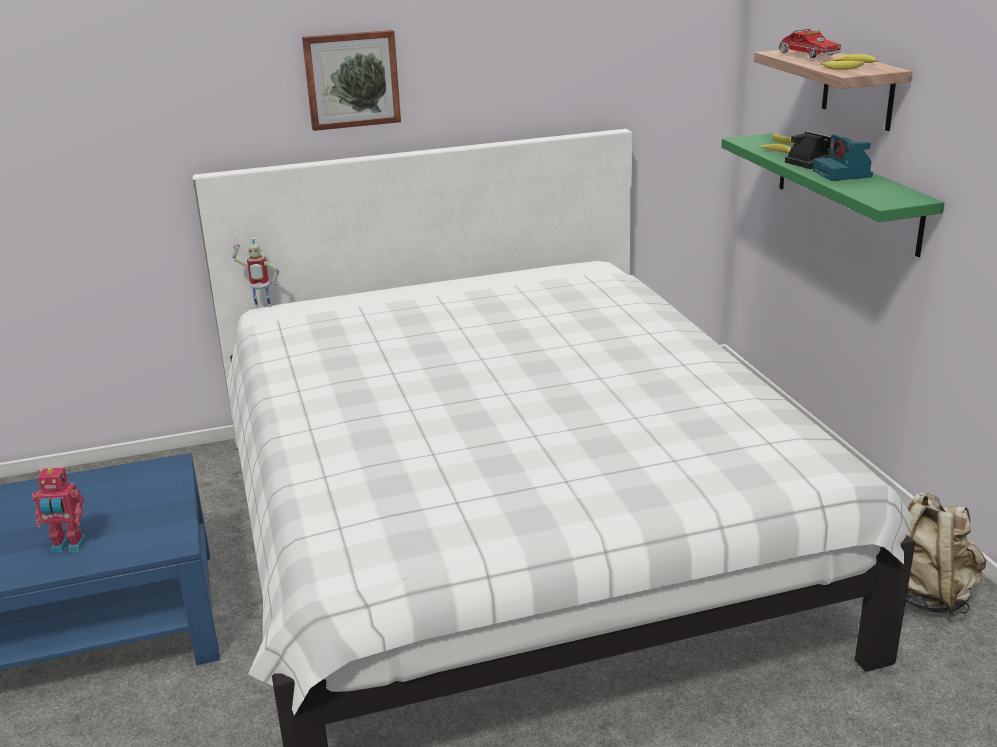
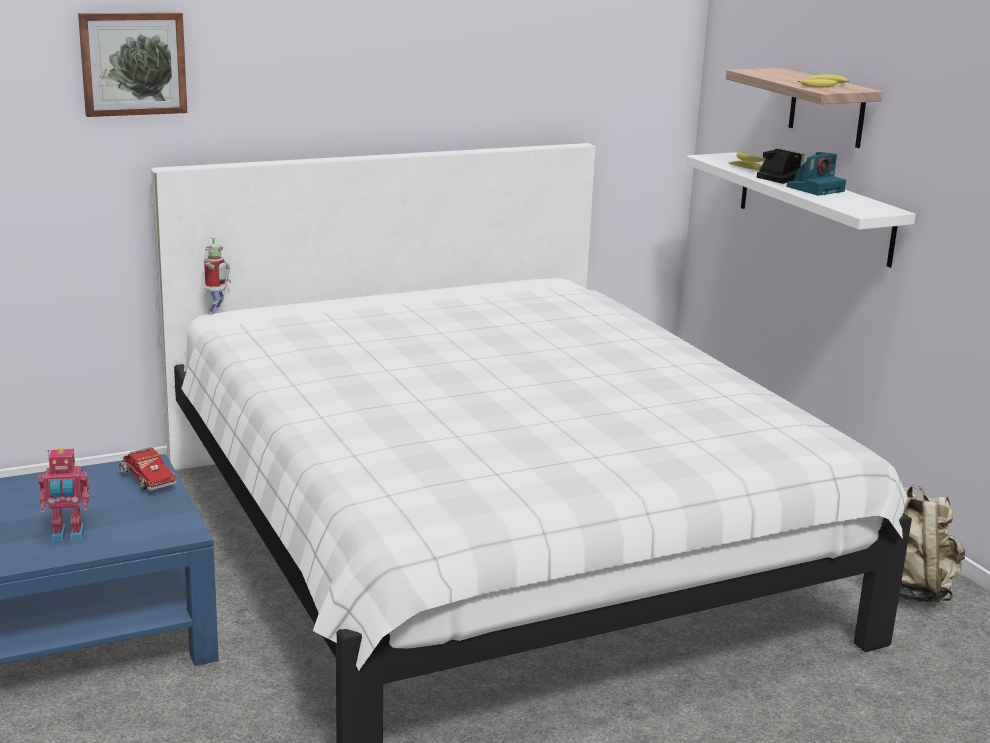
camera: 10 degrees left, 5 degrees down
(262, 307) = (216, 312): toy robot -> toy robot turned 60 degrees counterclockwise
(352, 79) = (320, 78): picture -> picture (133, 63)
(805, 56) = (778, 75): toy truck -> toy truck (146, 479)
(843, 174) = (815, 189): camera -> camera turned 105 degrees counterclockwise
(846, 191) = (814, 208): green shelf -> white shelf

